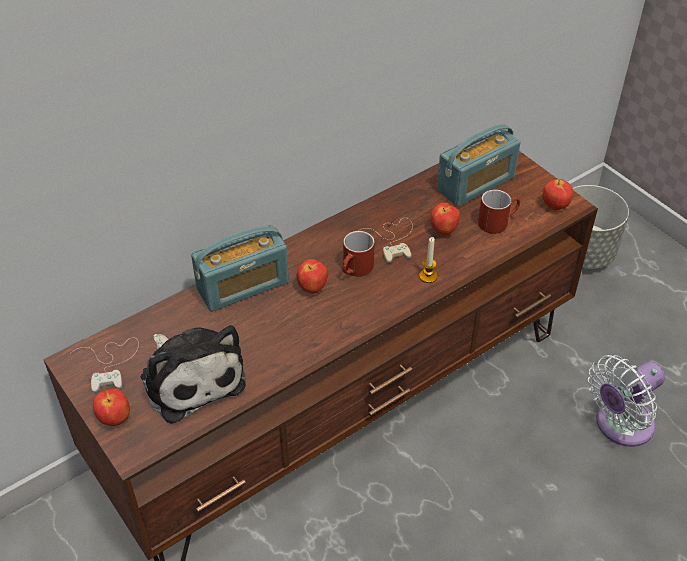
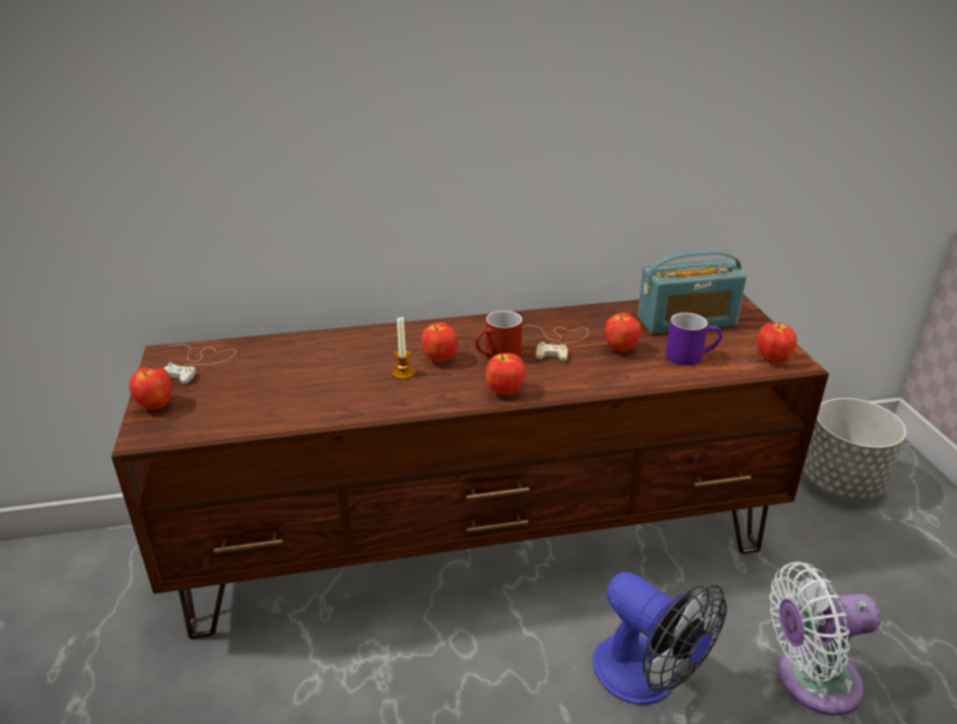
camera: 25 degrees right, 15 degrees down
(191, 377) = (257, 395): plush toy -> none
(243, 286) = (373, 340): radio -> none
(384, 305) = (504, 392): none -> apple
(428, 276) = (574, 381): candle -> candle (403, 373)
(497, 221) = (691, 356): red mug -> purple mug
(518, 467) = (647, 679): none -> fan

